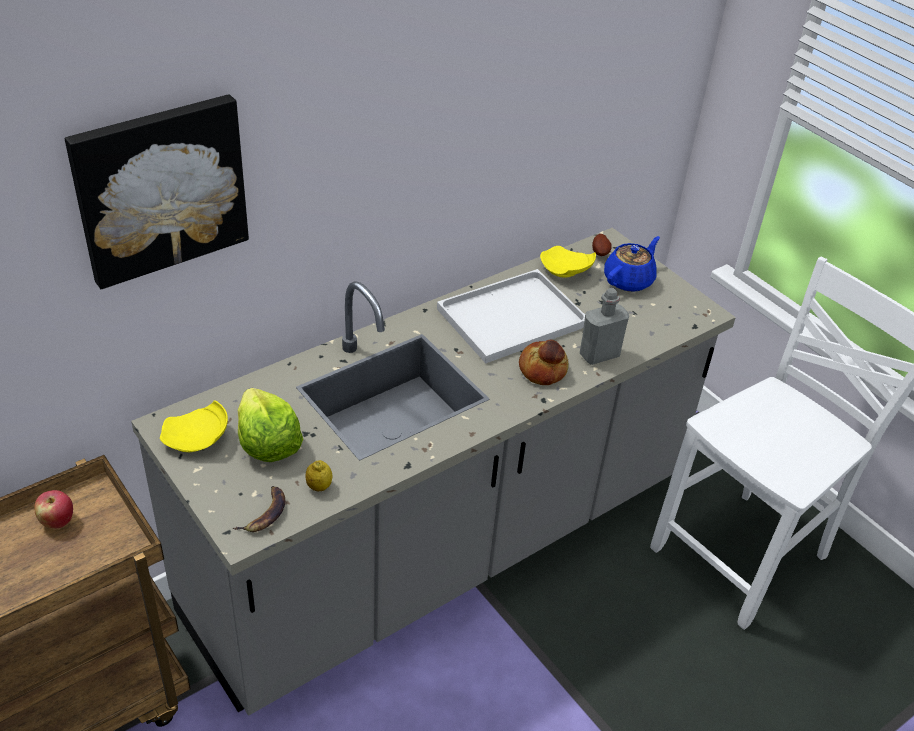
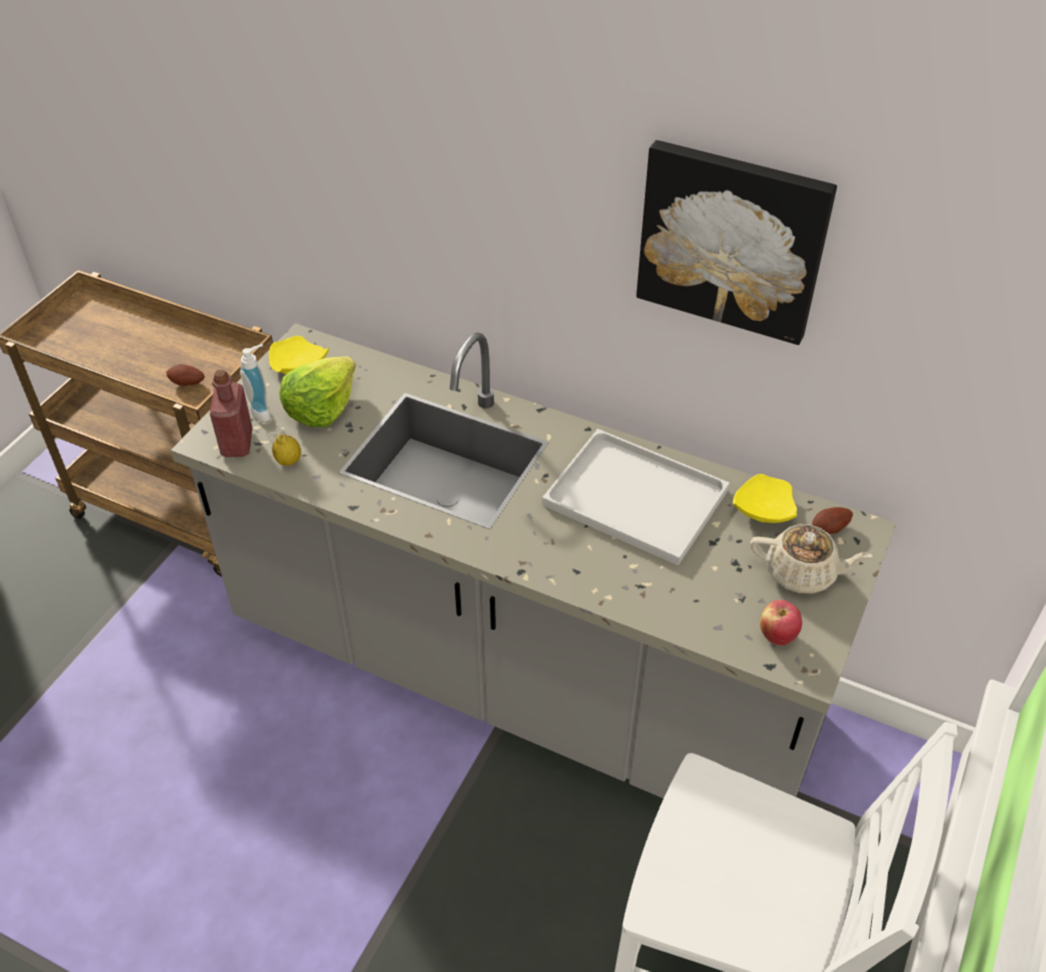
camera: 65 degrees right, 5 degrees up
(57, 521) = (203, 353): apple -> apple (777, 635)
(92, 548) = (187, 384): none -> potato
(160, 188) = (328, 128): picture -> picture (732, 240)
(236, 481) = (263, 410): none -> soap dispenser
(265, 513) = (237, 443): banana -> red bottle
(543, 369) = (569, 554): bread -> none
(599, 355) = (634, 592): grey bottle -> none
(629, 280) = (802, 573): blue teapot -> beige teapot

